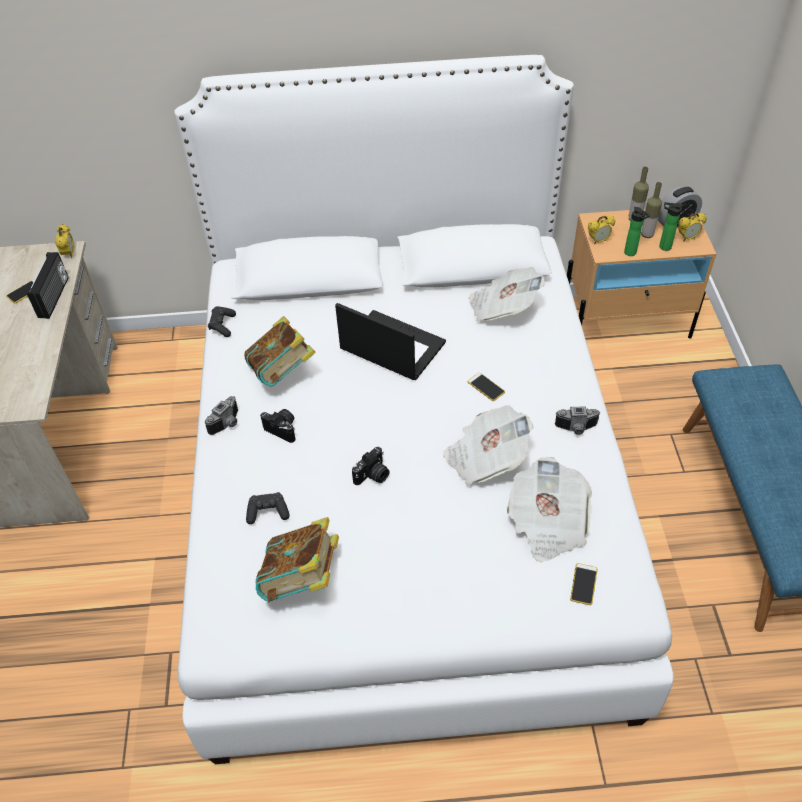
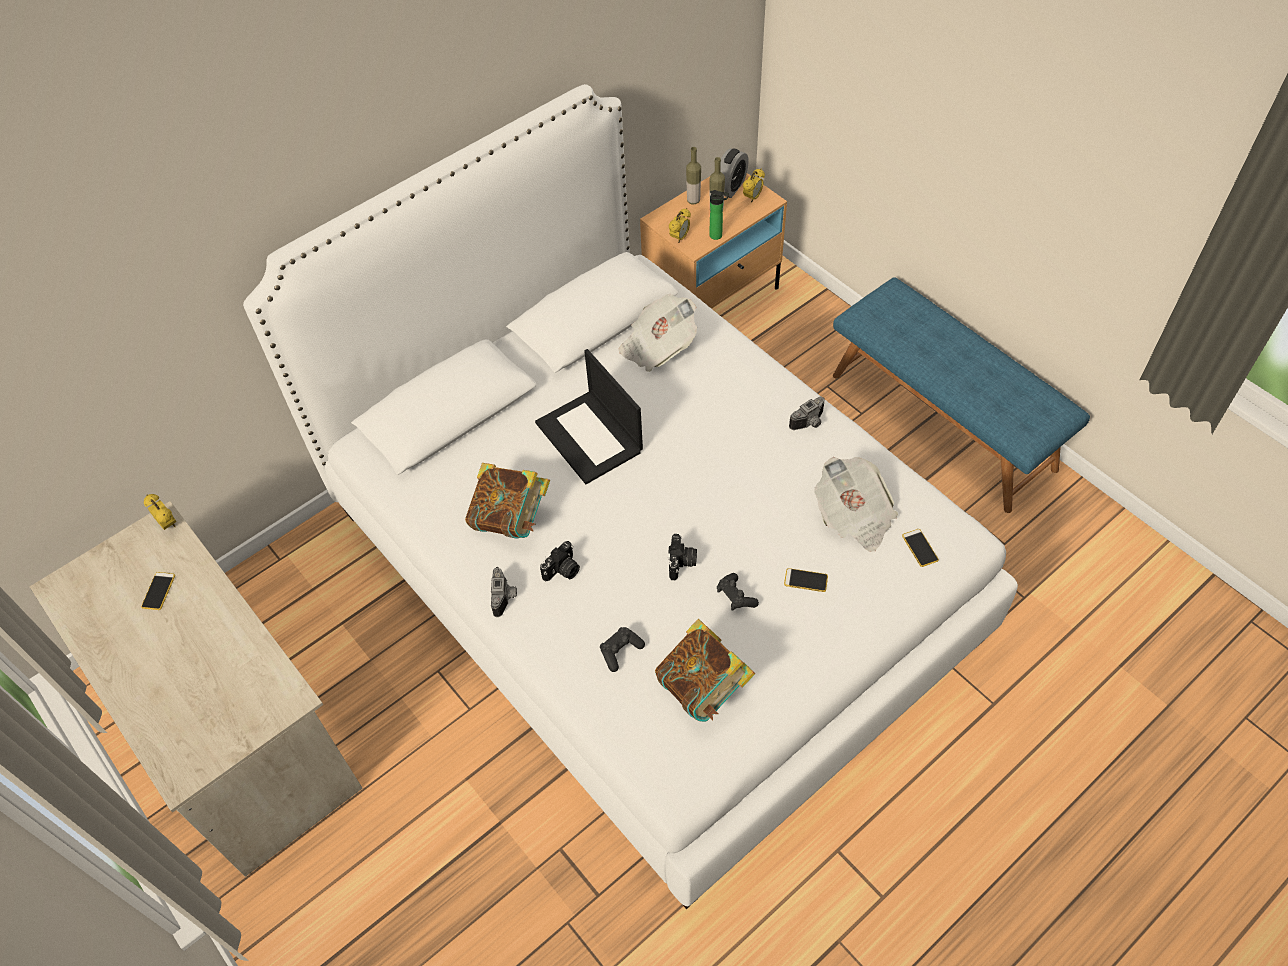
camera: 35 degrees left, 5 degrees up
(55, 297) = (201, 578): radio -> none
(222, 325) = (407, 507): black game controller -> black game controller (735, 597)
(283, 429) = (563, 570): camera -> camera turned 135 degrees clockwise
(391, 346) = (590, 437): laptop -> laptop turned 120 degrees counterclockwise
(485, 458) = (760, 491): newspaper -> none
(486, 387) = (706, 428): phone -> phone (806, 580)
(663, 246) = (739, 216): bottle -> none

